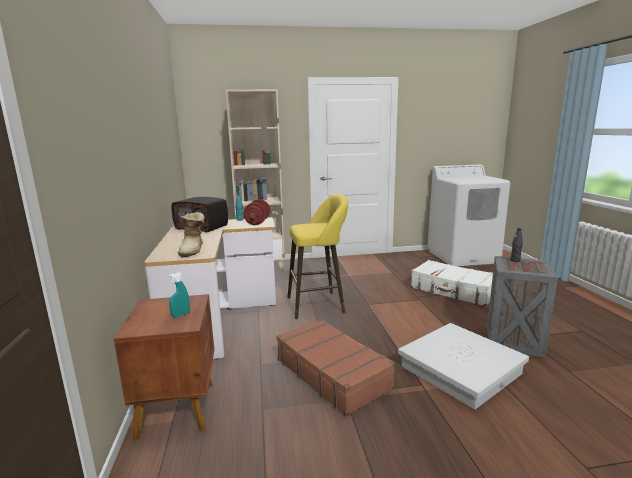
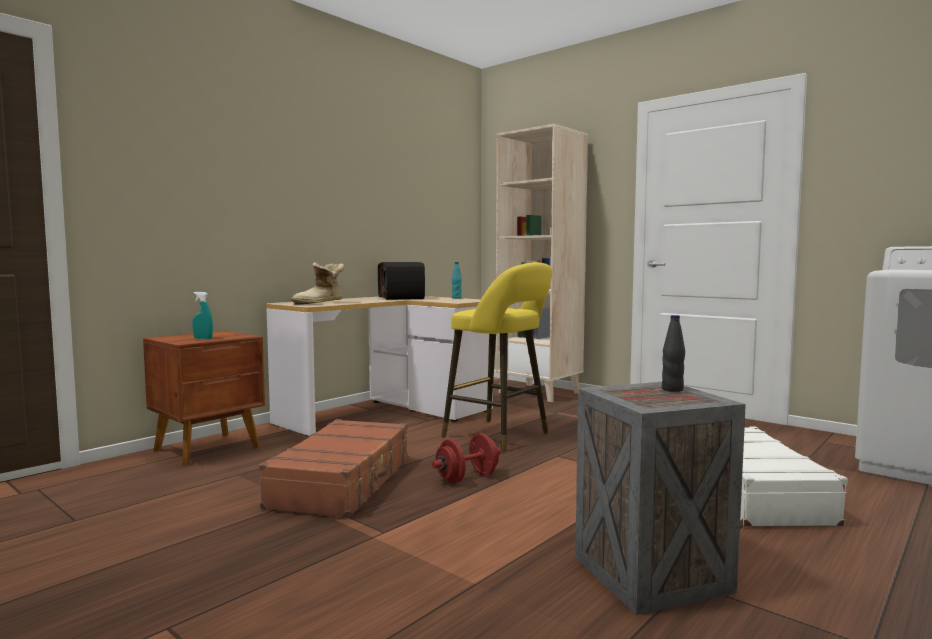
camera: 50 degrees right, 10 degrees down
(257, 222) = (459, 300): red dumbbell -> red dumbbell (467, 478)
(460, 370) = (462, 548): white storage box -> none

